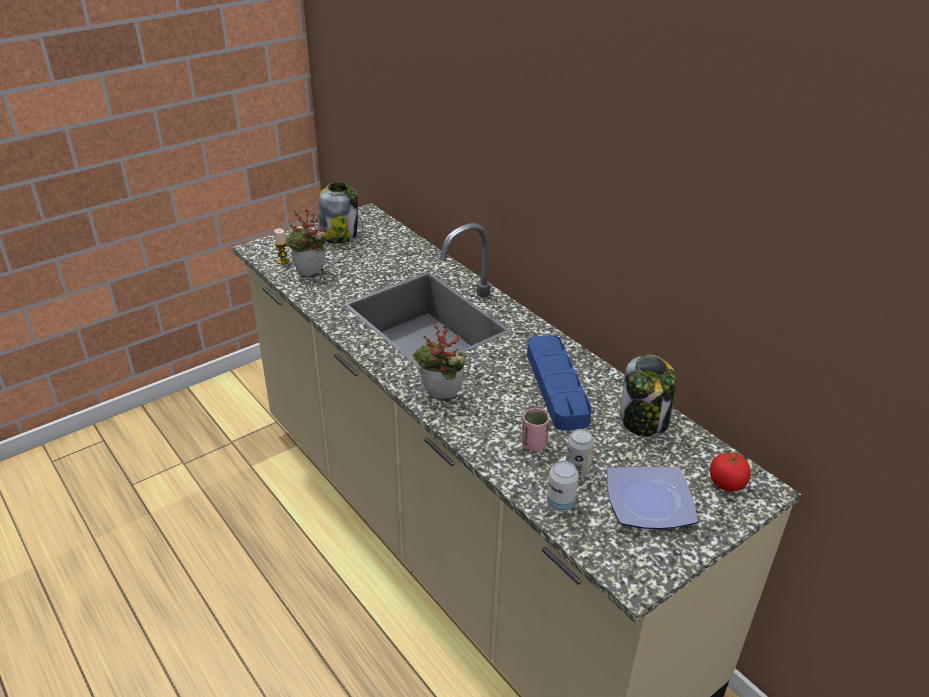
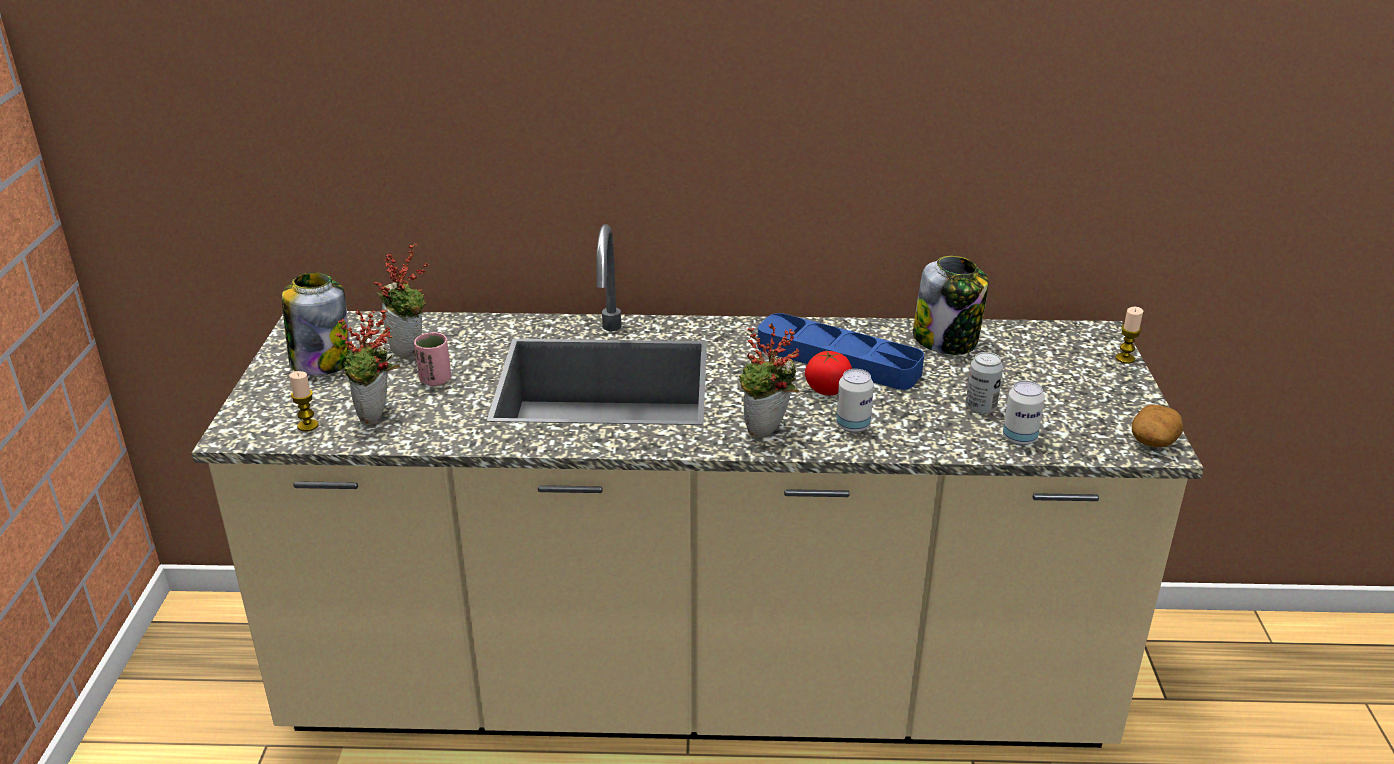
camera: 50 degrees left, 5 degrees down
(378, 252) = (411, 351): none -> potted plant
(487, 426) = (852, 426): none -> can
(533, 444) = (915, 413): pink cup -> pink cup (435, 380)
(640, 574) = (1153, 441): none -> potato
(650, 500) = (1062, 390): plate -> none
(727, 483) = (1076, 345): tomato -> tomato (828, 389)
(742, 516) = (1125, 358): none -> candle

